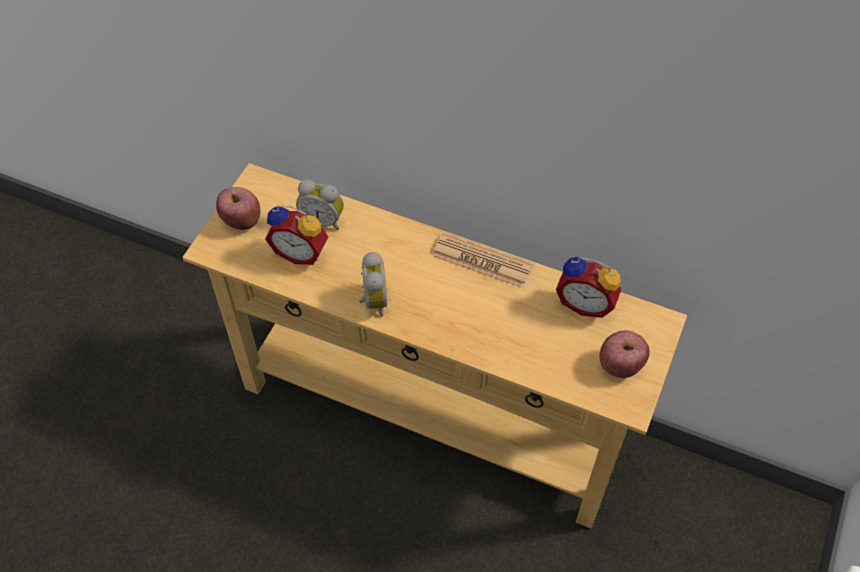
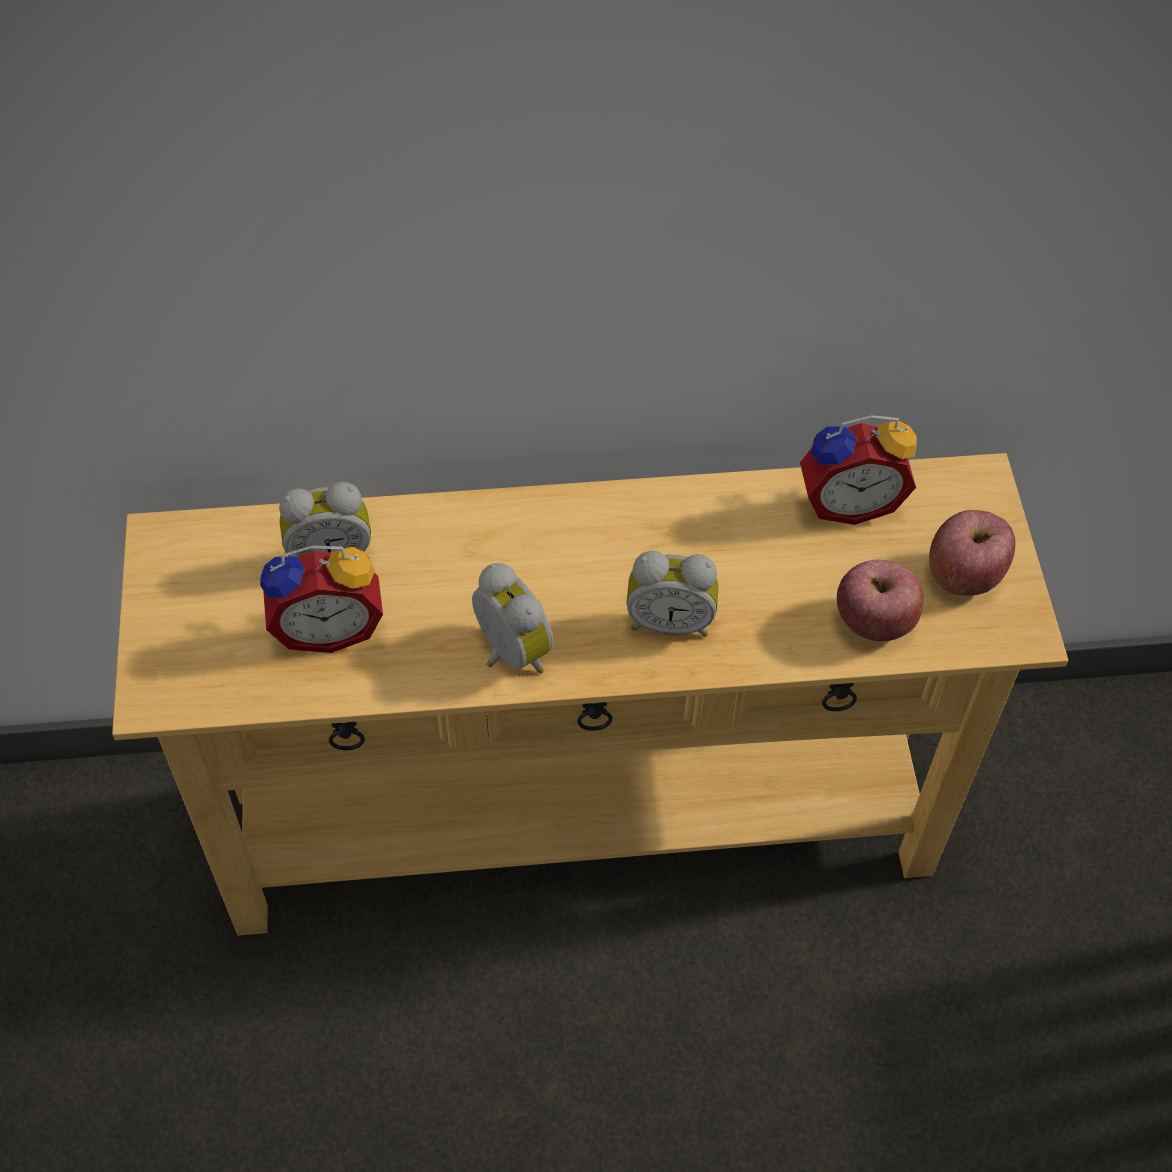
camera: 30 degrees left, 0 degrees up
(241, 221) = (182, 621): apple -> apple (874, 623)
(458, 320) = (670, 621): none -> alarm clock
(482, 261) = (644, 506): newspaper -> none

